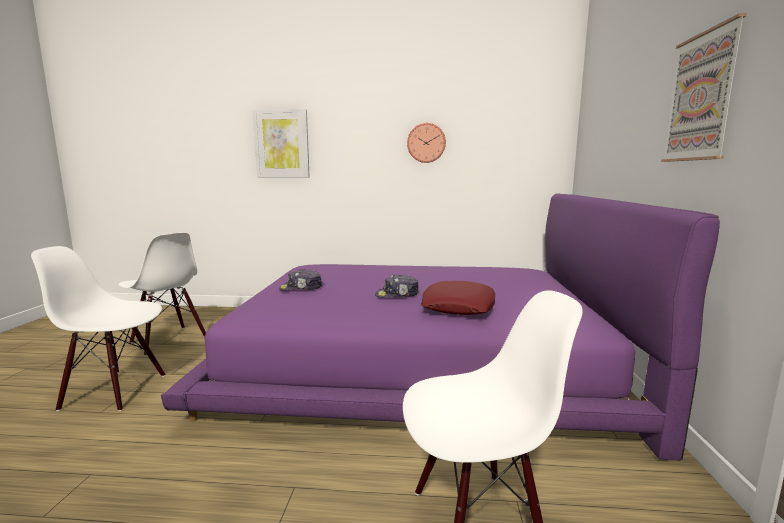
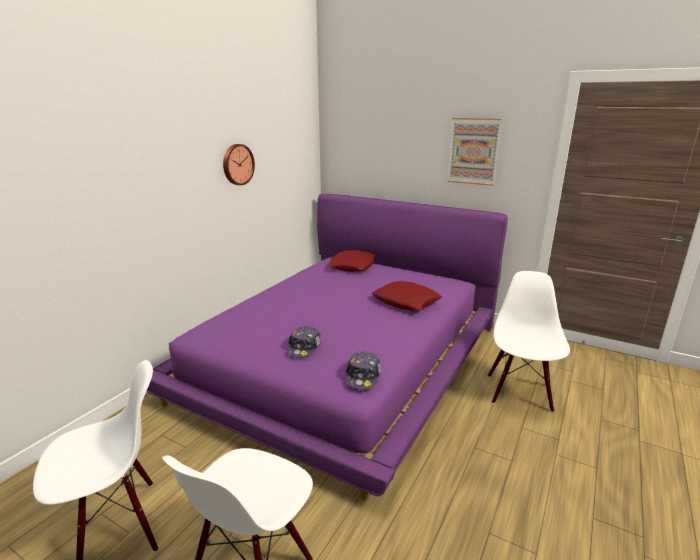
camera: 65 degrees left, 10 degrees up
(282, 144) = (87, 189): picture -> none
(397, 295) = (365, 313): cap -> cap (363, 376)
(520, 275) = (352, 266): none -> red pillow

